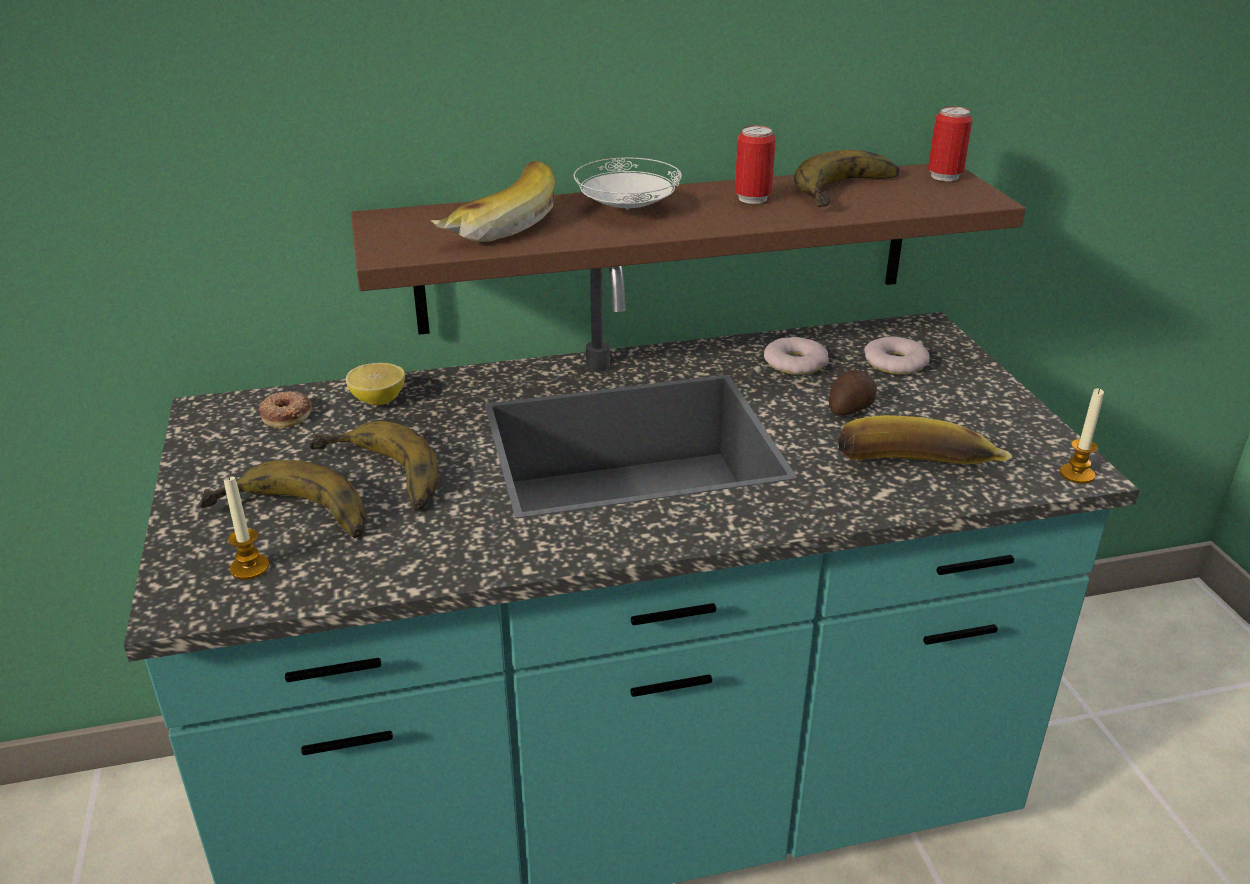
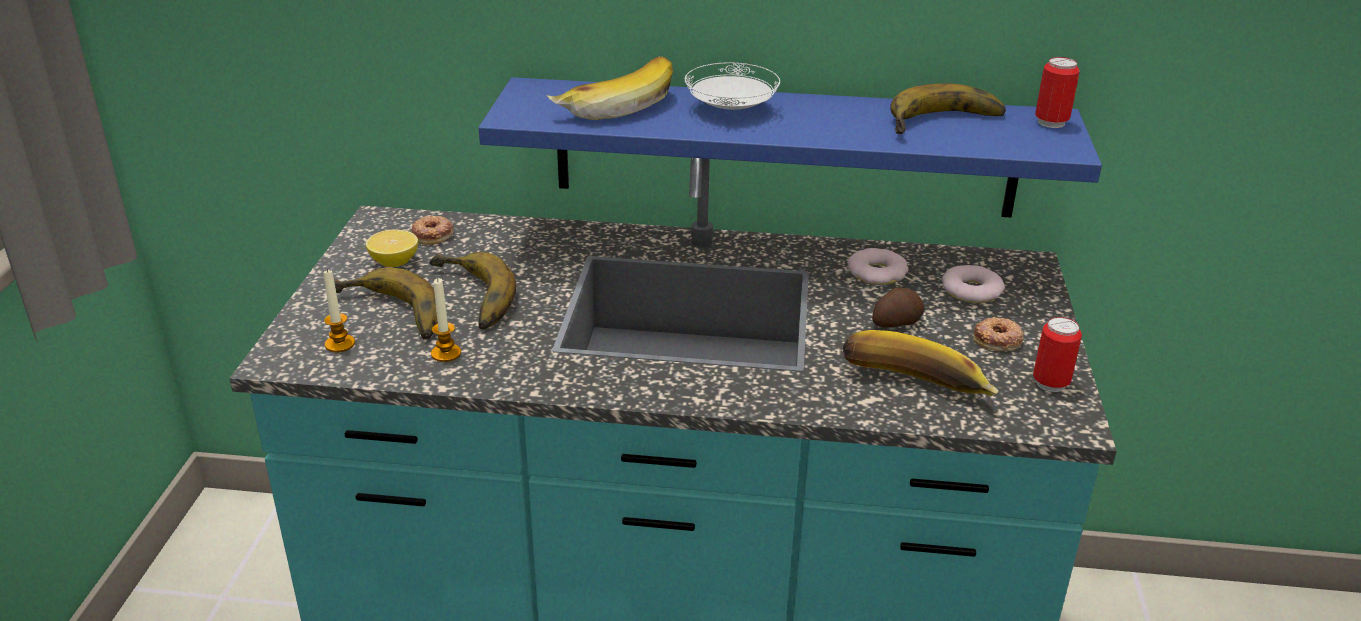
camera: 20 degrees right, 0 degrees up
(378, 400) = (507, 236): lemon -> lemon (394, 262)
(668, 247) = (784, 148): brown shelf -> blue shelf
(752, 198) = (848, 116): can -> can (1050, 383)
(955, 405) = (998, 340): none -> donut
(1077, 474) = (1064, 424): candle -> candle (446, 353)

